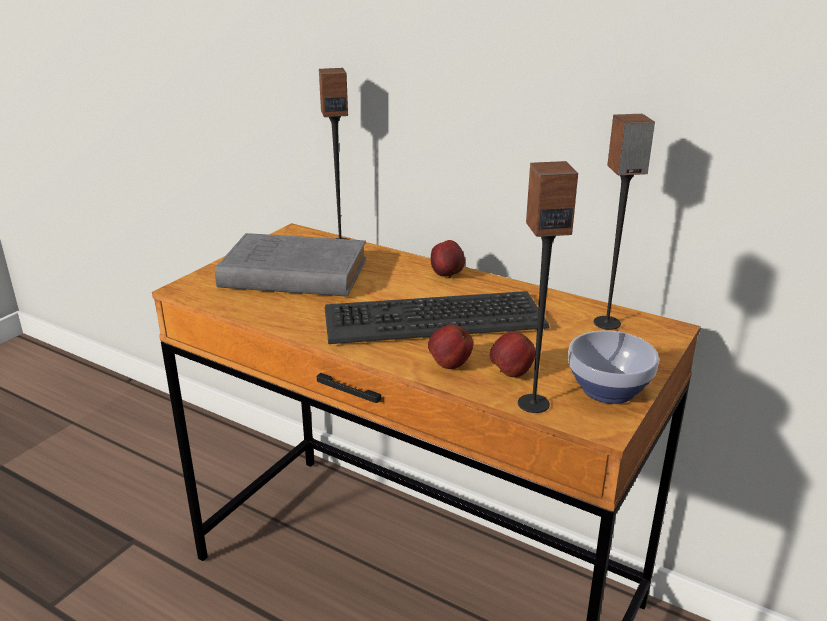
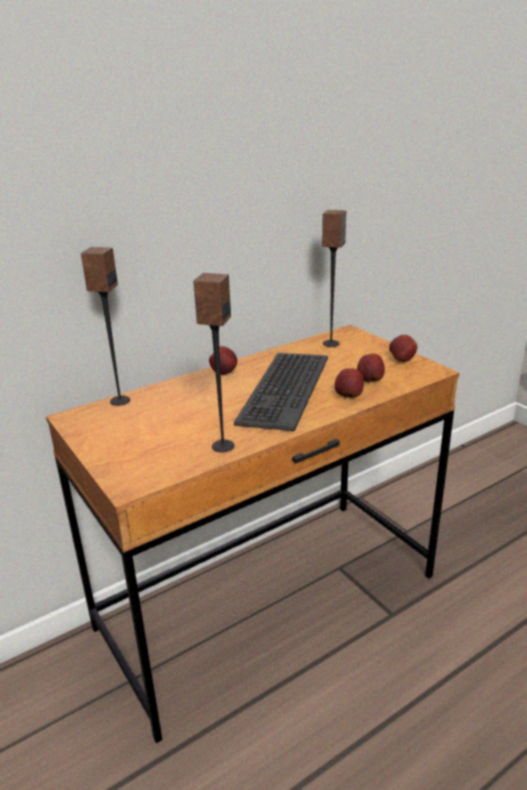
camera: 65 degrees left, 0 degrees up
(290, 273) = (155, 431): grey book -> none
(533, 403) = (405, 382): speaker -> speaker (222, 446)
(609, 389) = (401, 360): bowl -> apple

